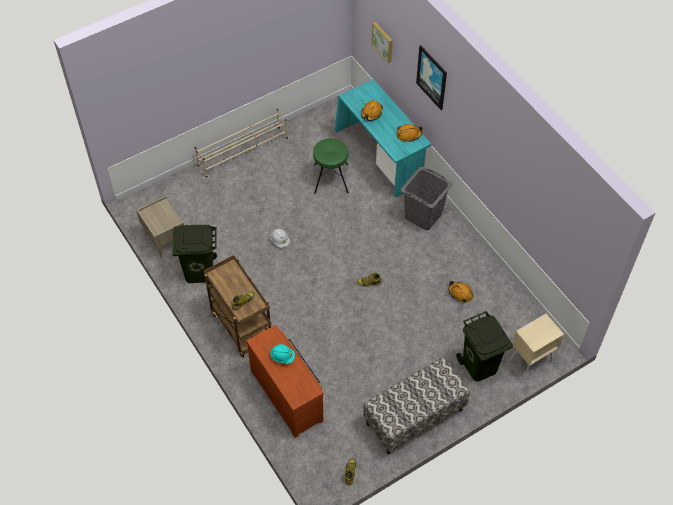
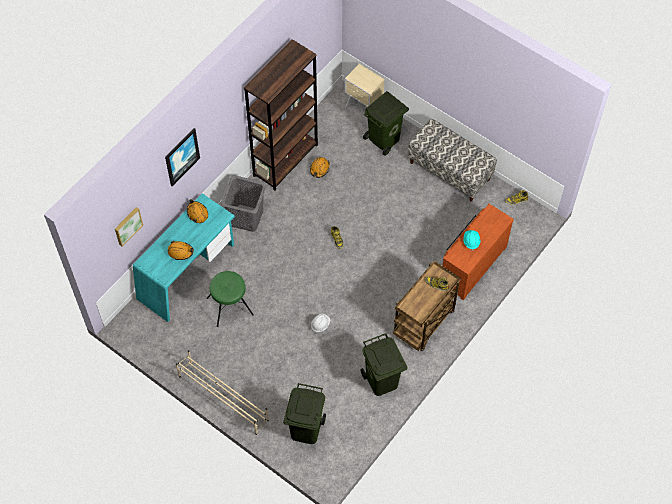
camera: 110 degrees left, 5 degrees up
(164, 239) = (358, 427): beige nightstand -> none
(183, 200) = (305, 429): none -> green trash can
(482, 266) = (285, 160): none -> brown bookcase

